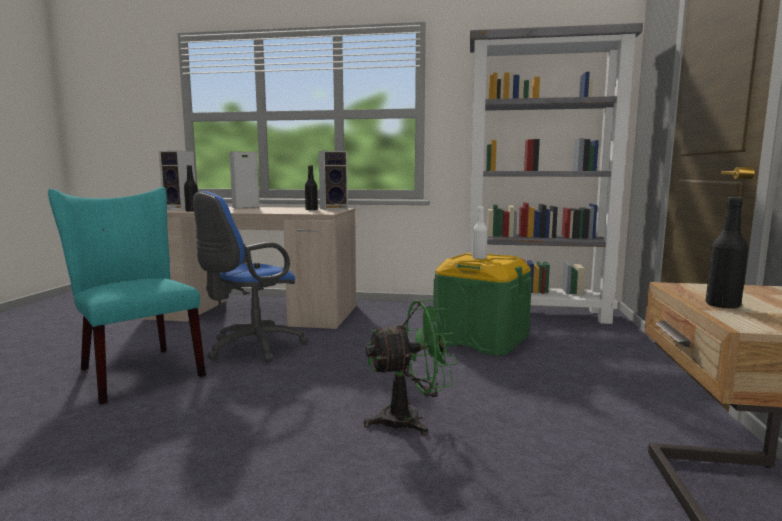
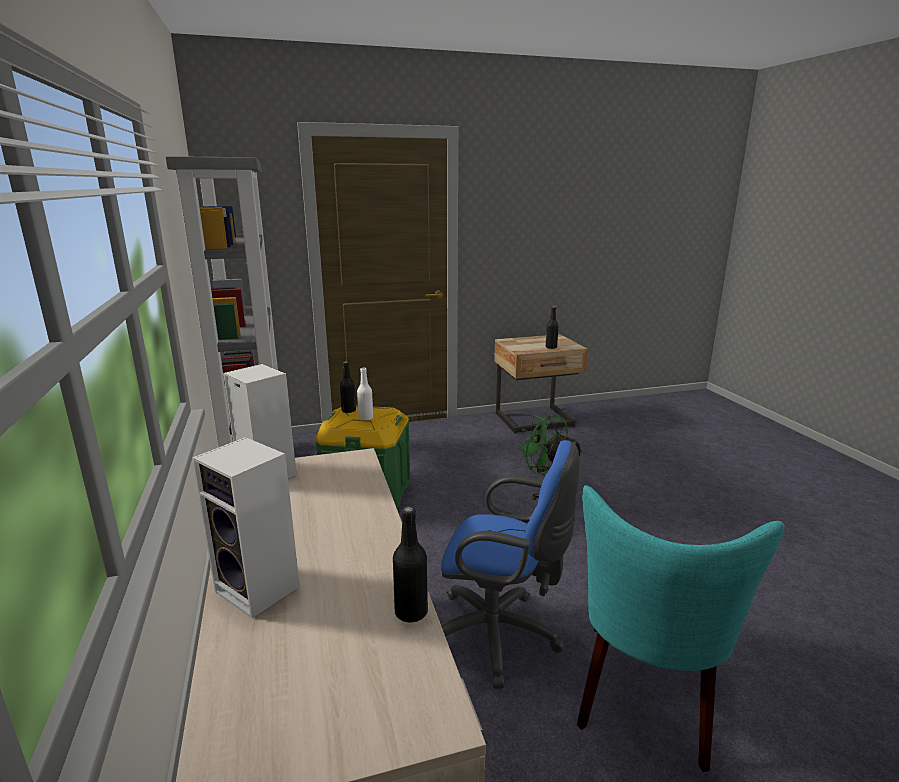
camera: 115 degrees left, 10 degrees up
(181, 209) = (350, 685): speaker -> none
(311, 210) = (299, 486): black bottle -> black bottle (348, 411)

